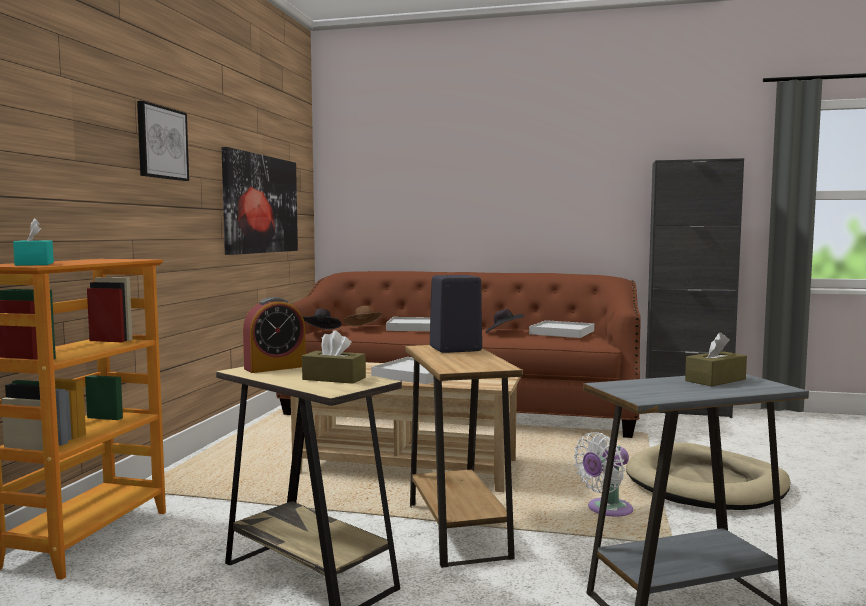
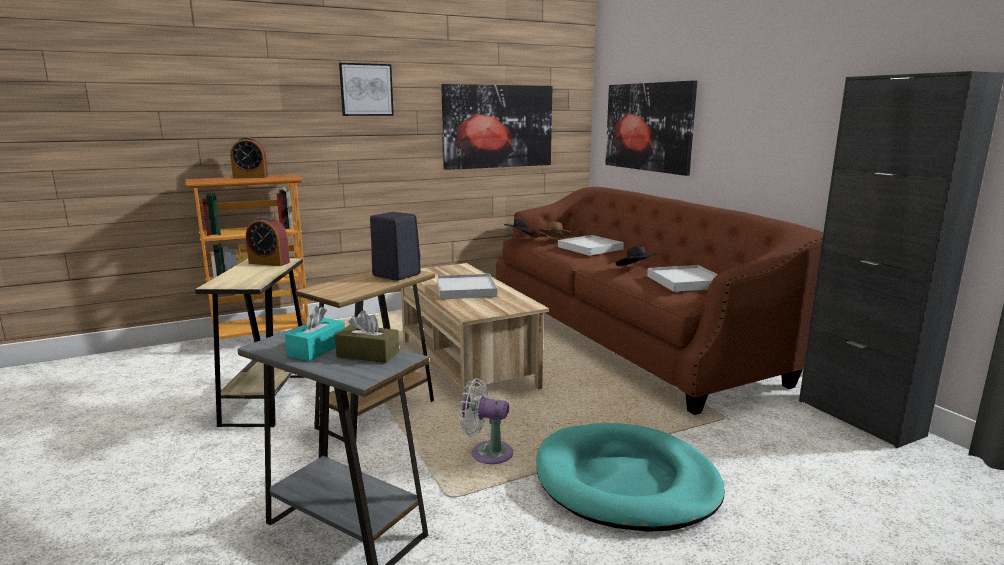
camera: 50 degrees right, 10 degrees up
(35, 264) = (212, 180): turquoise tissue box -> turquoise tissue box (317, 349)
(65, 261) = (250, 177): none -> alarm clock
(334, 378) = (249, 277): brown tissue box -> none
(408, 207) = (648, 127): none -> picture
(706, 484) = (626, 482): beige dog bed -> turquoise dog bed

